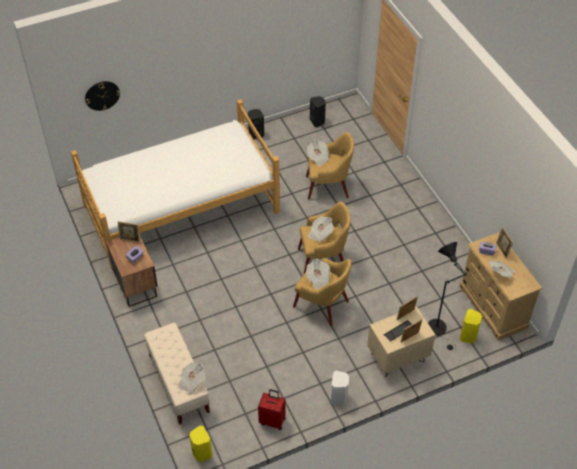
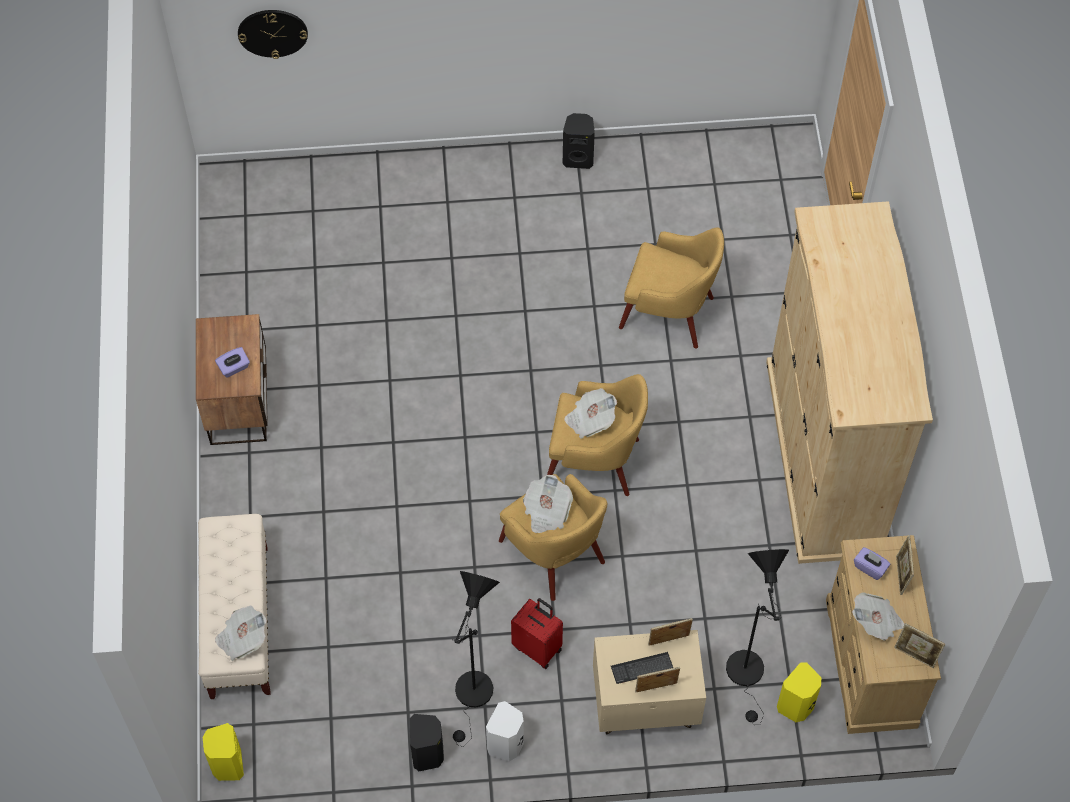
camera: 20 degrees right, 10 degrees up
(130, 239) = (239, 328): picture frame -> picture frame (915, 656)
(180, 208) = (377, 275): bed -> none
(272, 420) = (372, 747): red suitcase -> red suitcase (538, 647)
(312, 381) = (473, 697): none -> black floor lamp
(317, 121) = (708, 165): black speaker -> black speaker (428, 754)
(318, 157) = (655, 258): newspaper -> none
(429, 226) = (825, 456): none -> beige wardrobe

